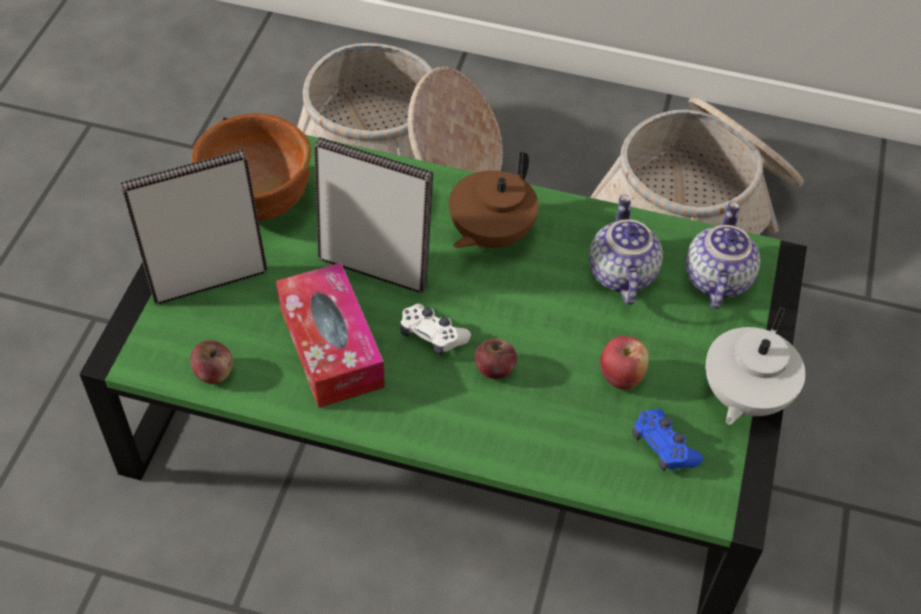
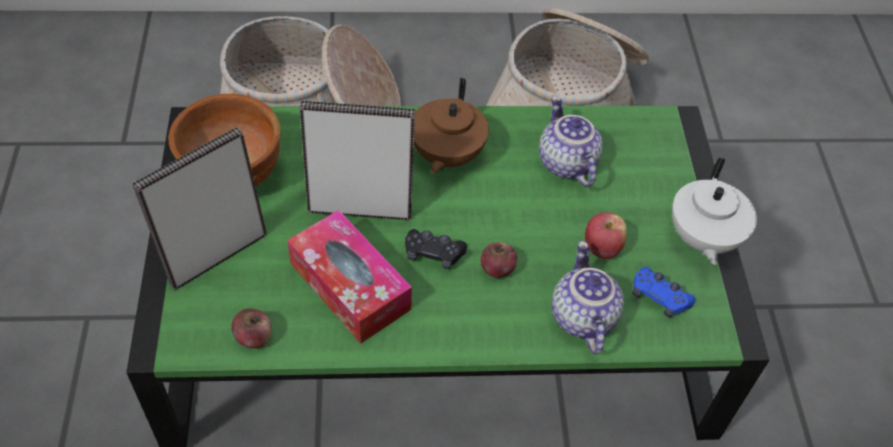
camera: 20 degrees left, 0 degrees up
(432, 335) = (433, 254): white game controller -> black game controller
(715, 278) = (641, 149): teapot -> teapot (581, 317)

